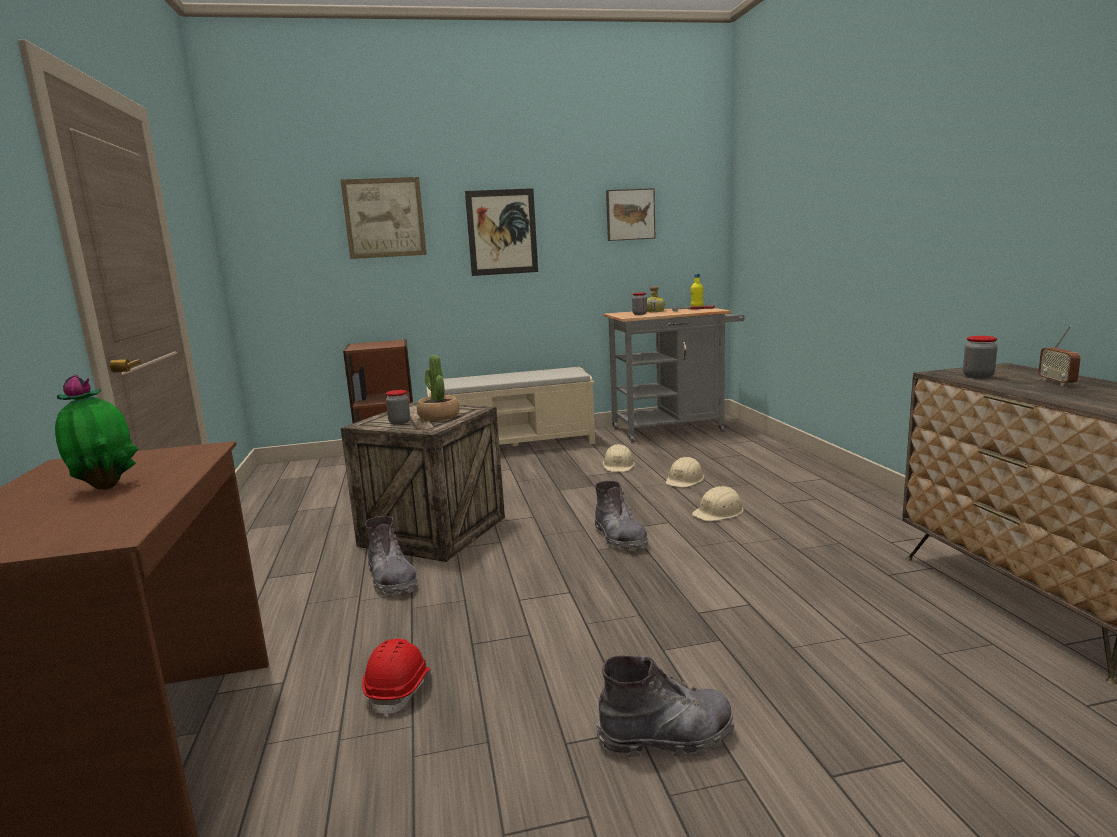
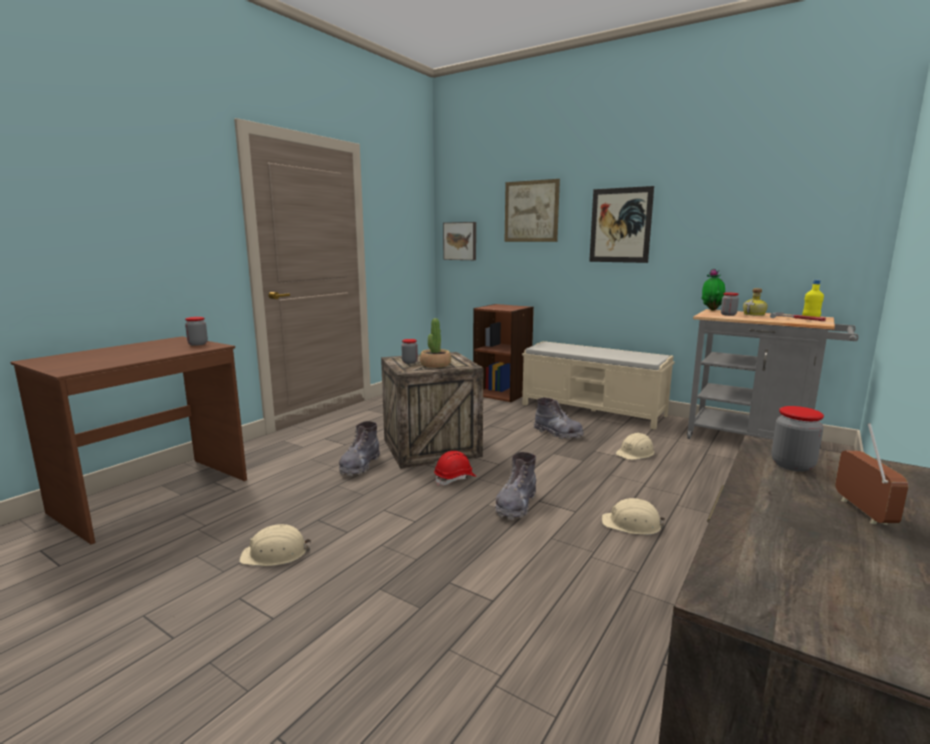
camera: 45 degrees right, 0 degrees up
(106, 487) = (140, 352): potted plant -> potted plant (711, 310)
(158, 455) = (198, 344): none -> jar
(399, 689) = (252, 522): red hard hat -> red hard hat (455, 479)
(630, 214) = (755, 211): picture -> picture (460, 241)
(667, 737) = (272, 635): grey boot -> grey boot (558, 433)
(685, 480) = (664, 486): beige hard hat -> beige hard hat (275, 554)
(1057, 382) = (862, 512): radio -> radio turned 135 degrees clockwise

